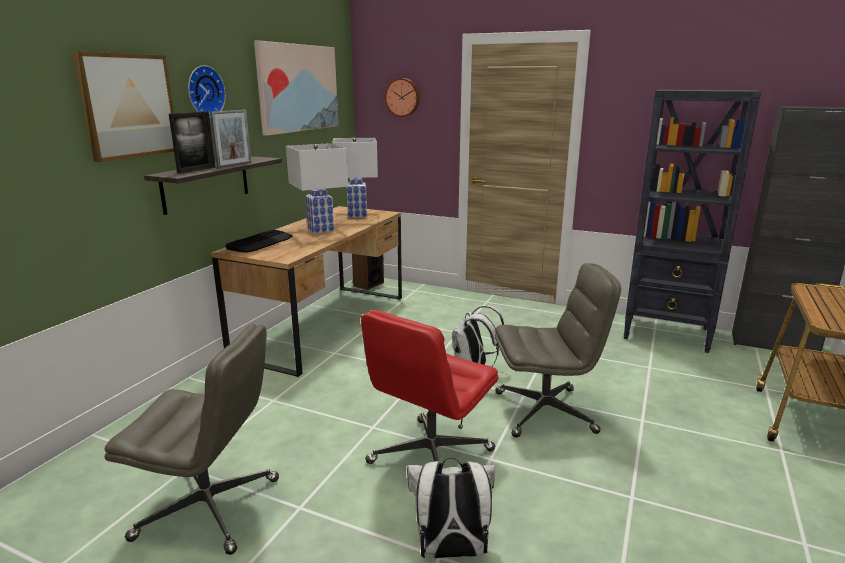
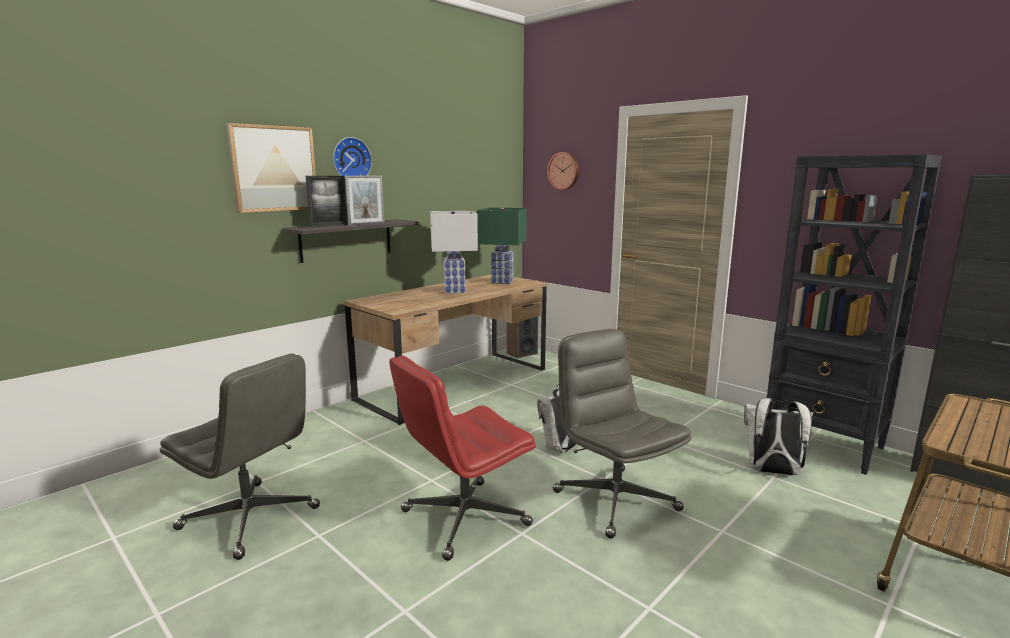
camera: 20 degrees right, 5 degrees down
(260, 242) = (392, 296): keyboard -> none
(298, 88) = (455, 160): picture -> none
(358, 215) = (503, 282): white table lamp -> green table lamp
(451, 551) = (418, 609): white backpack -> white backpack (772, 472)
(545, 412) = (614, 500): grey office chair -> grey office chair turned 135 degrees counterclockwise

